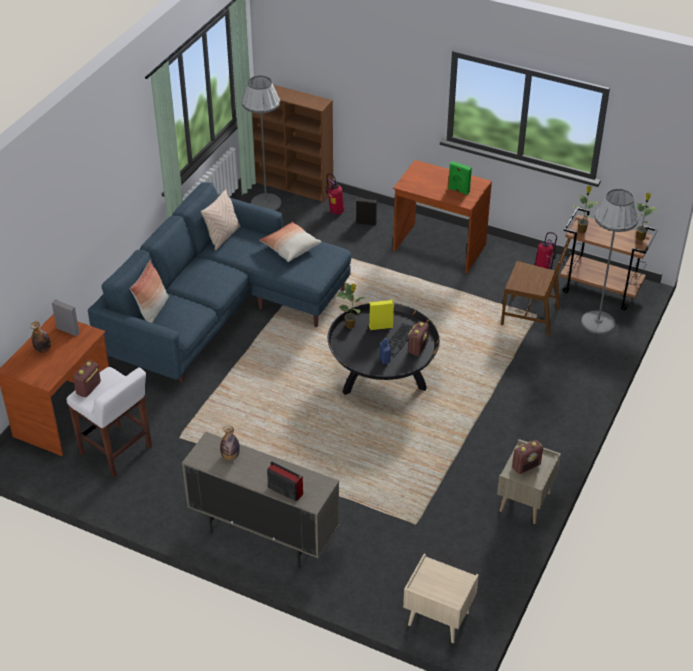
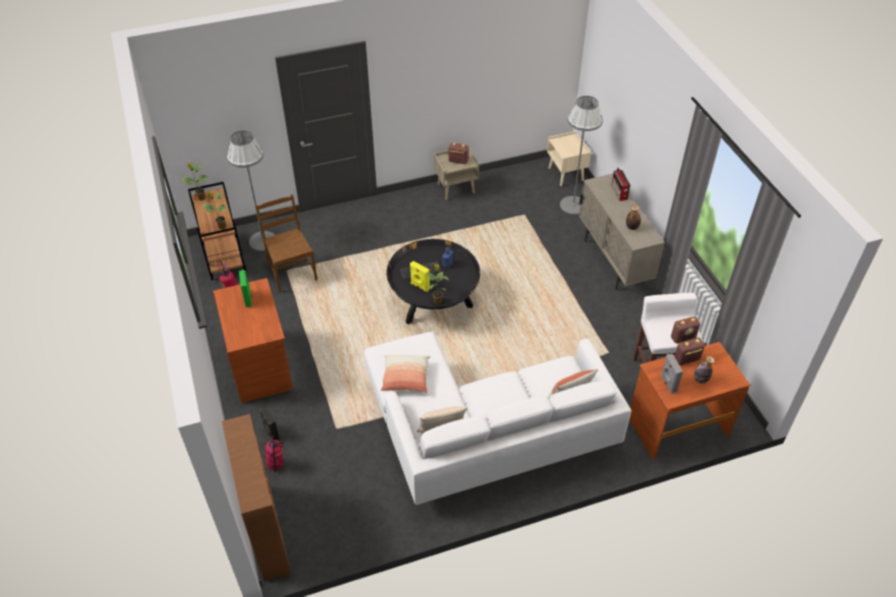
camera: 135 degrees left, 5 degrees up
(219, 312) = (481, 434): blue sofa -> white sofa
(265, 203) = (314, 528): grey floor lamp -> grey floor lamp (573, 205)
(418, 347) = (417, 257): radio -> radio (686, 359)

